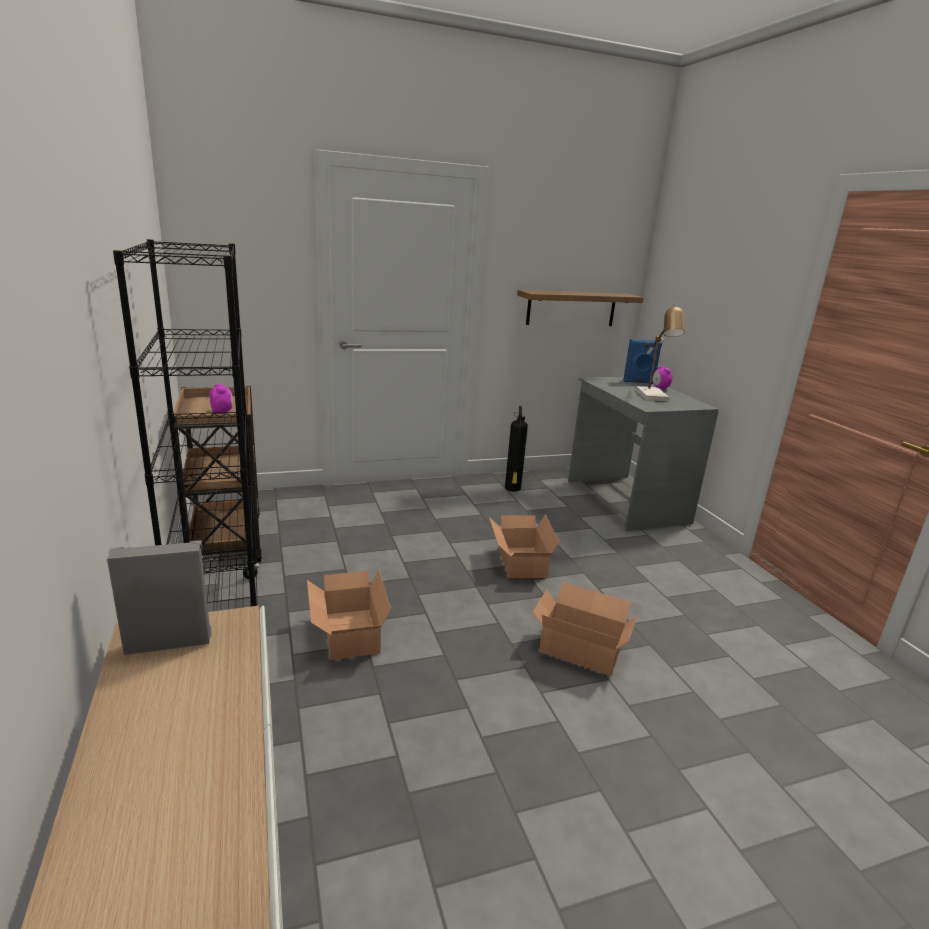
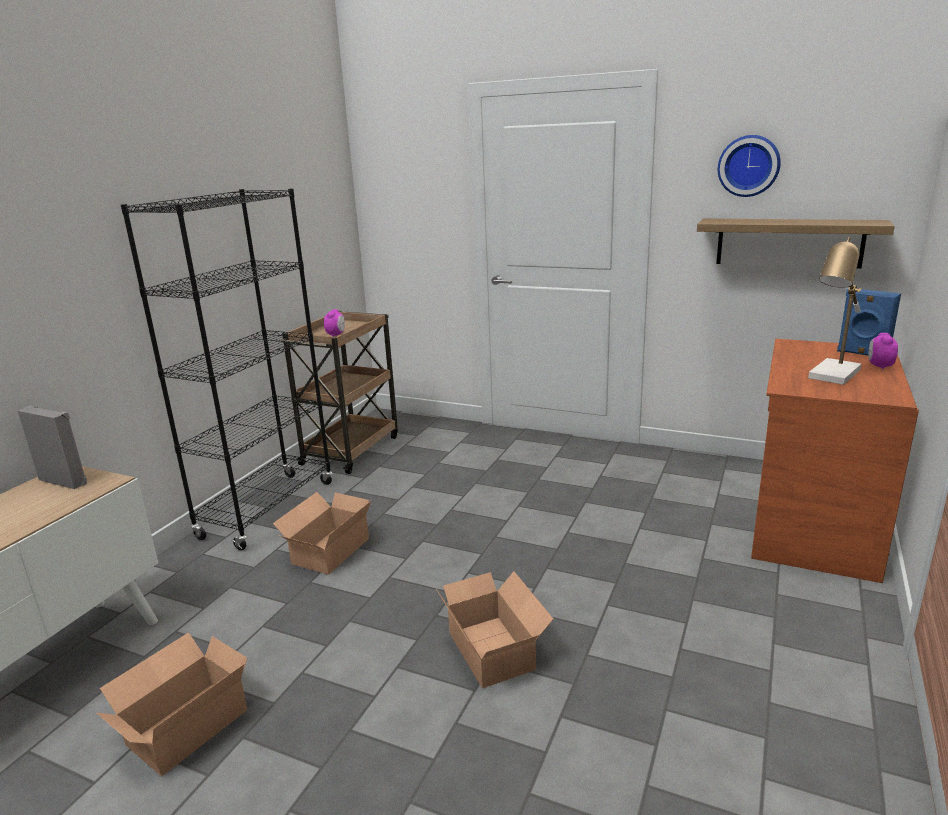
camera: 45 degrees right, 0 degrees up
(512, 488) = (672, 470): fire extinguisher -> none
(519, 563) = (558, 548): cardboard box -> cardboard box (183, 727)
(548, 251) = (748, 166): none -> wall clock
(625, 501) = (811, 524): grey desk -> brown desk

